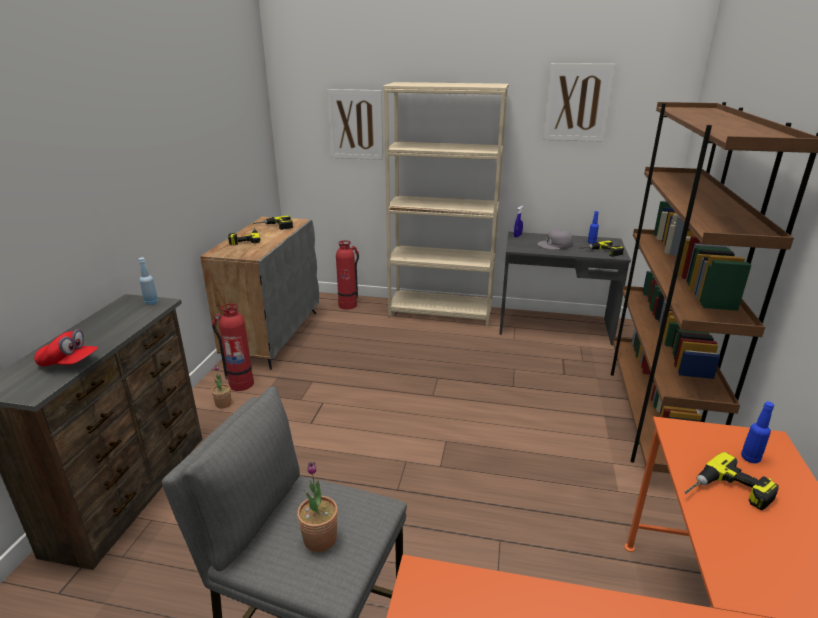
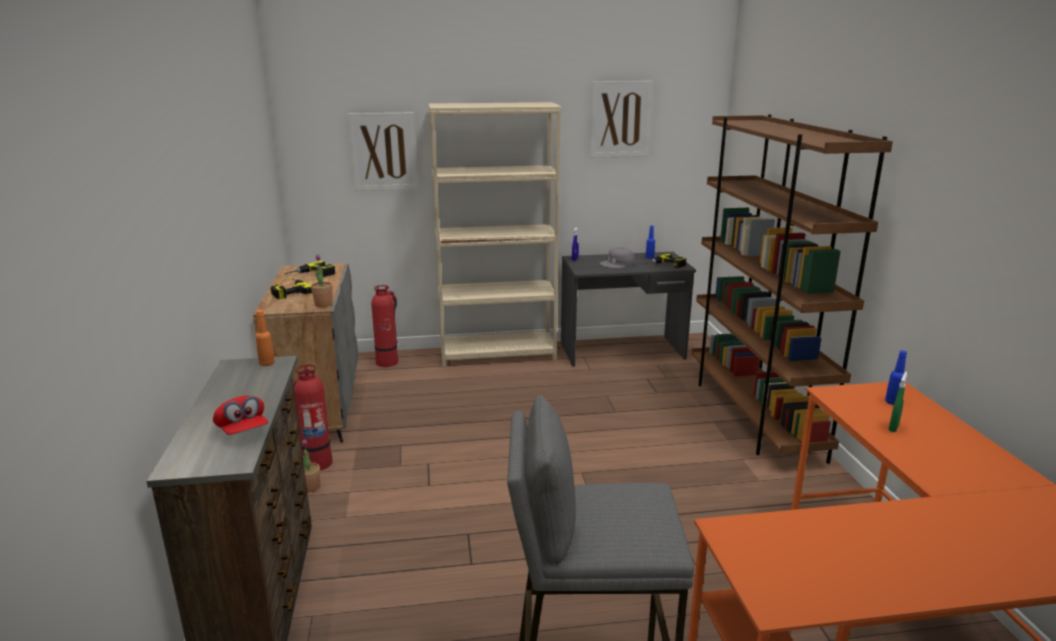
camera: 20 degrees left, 5 degrees down
(69, 363) = (242, 430): red cap -> red cap turned 60 degrees clockwise
(151, 303) = (267, 363): blue bottle -> orange bottle
(320, 539) = (627, 520): potted plant -> potted plant (323, 304)
(727, 494) = (893, 428): power drill -> green spray bottle

